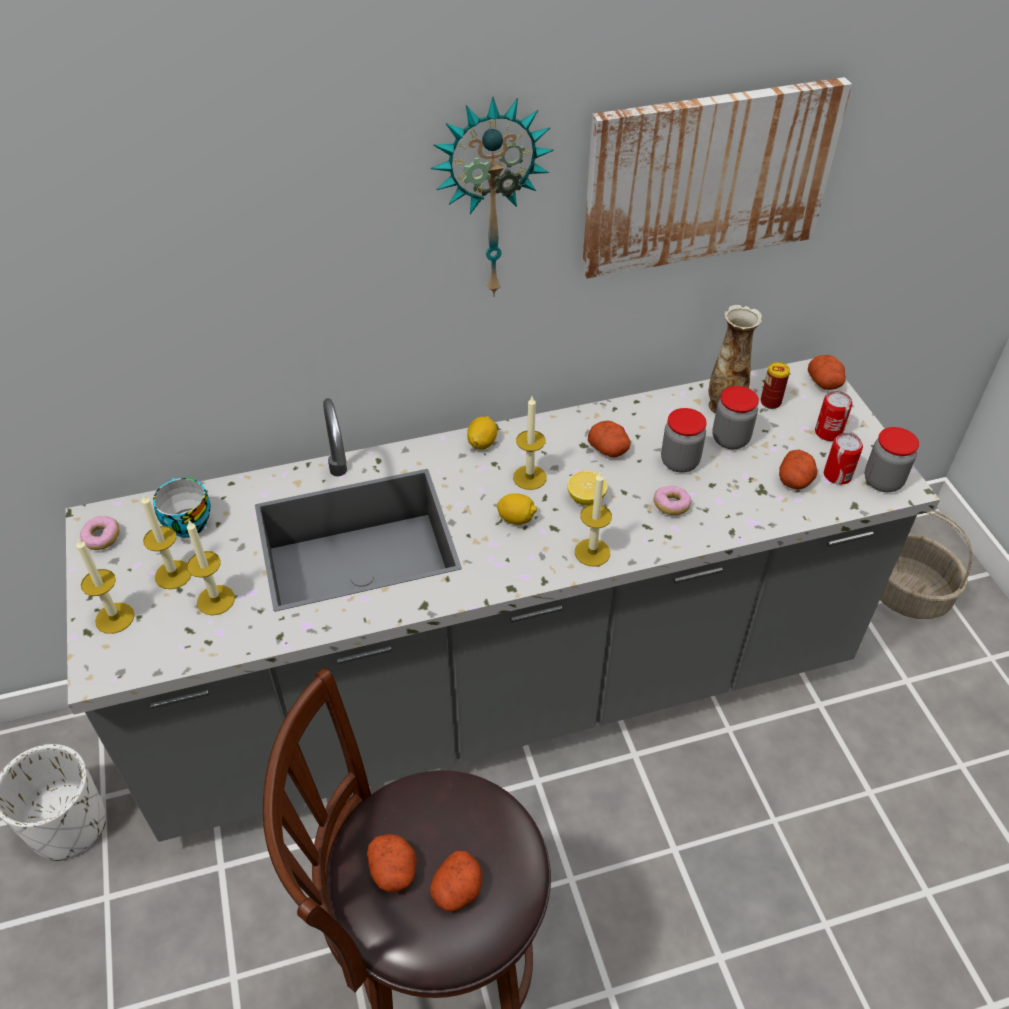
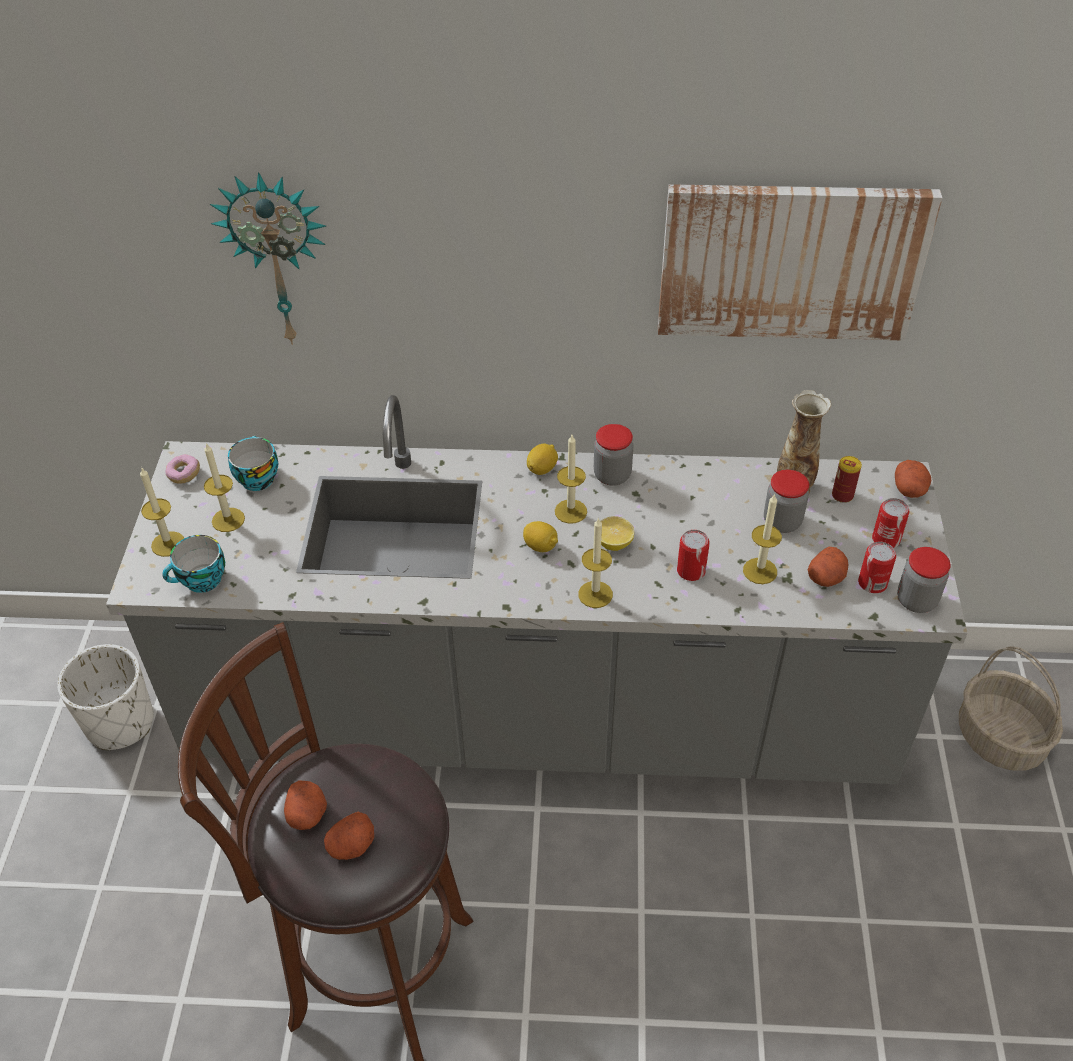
camera: 20 degrees right, 0 degrees up
(170, 649) = (201, 581): none -> cup
(216, 600) = (253, 550): candle -> candle (760, 571)
(490, 199) = (566, 245): wall clock -> wall clock (277, 258)
(609, 449) = (658, 503): potato -> none
(671, 506) = (691, 571): donut -> can
(679, 462) = (720, 531): jar -> jar (612, 475)

